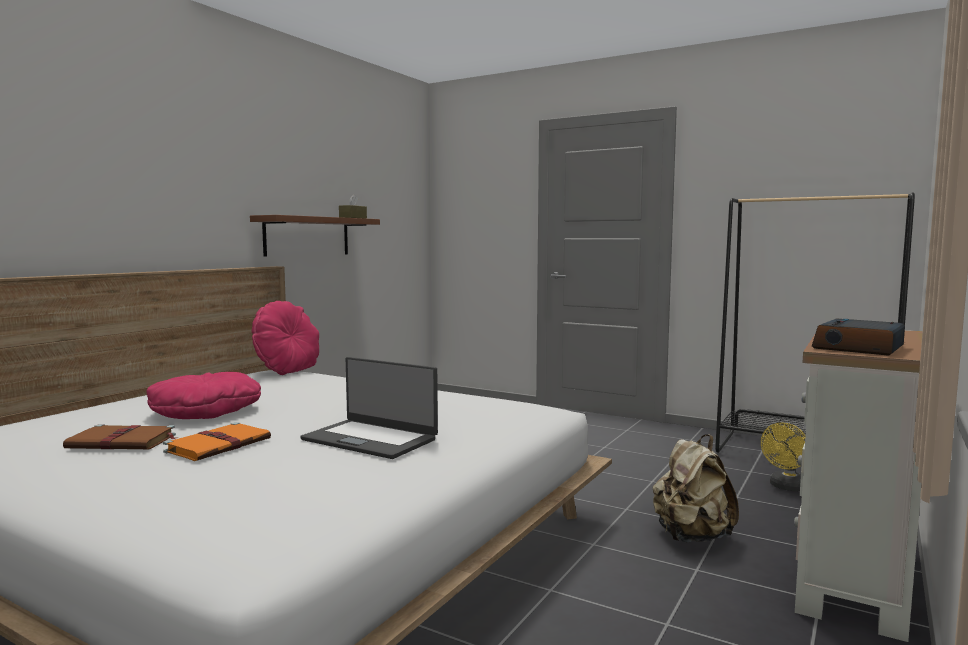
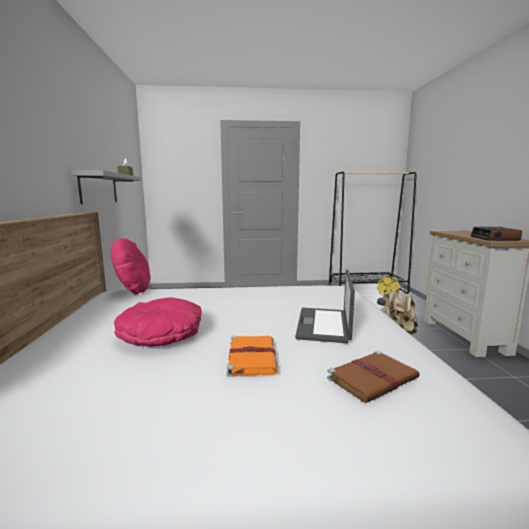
camera: 35 degrees left, 5 degrees up
(123, 442) = (168, 379): brown book -> brown book (373, 378)
(307, 236) = (99, 188): brown shelf -> grey shelf
(370, 439) = (324, 325): laptop -> laptop turned 105 degrees clockwise

